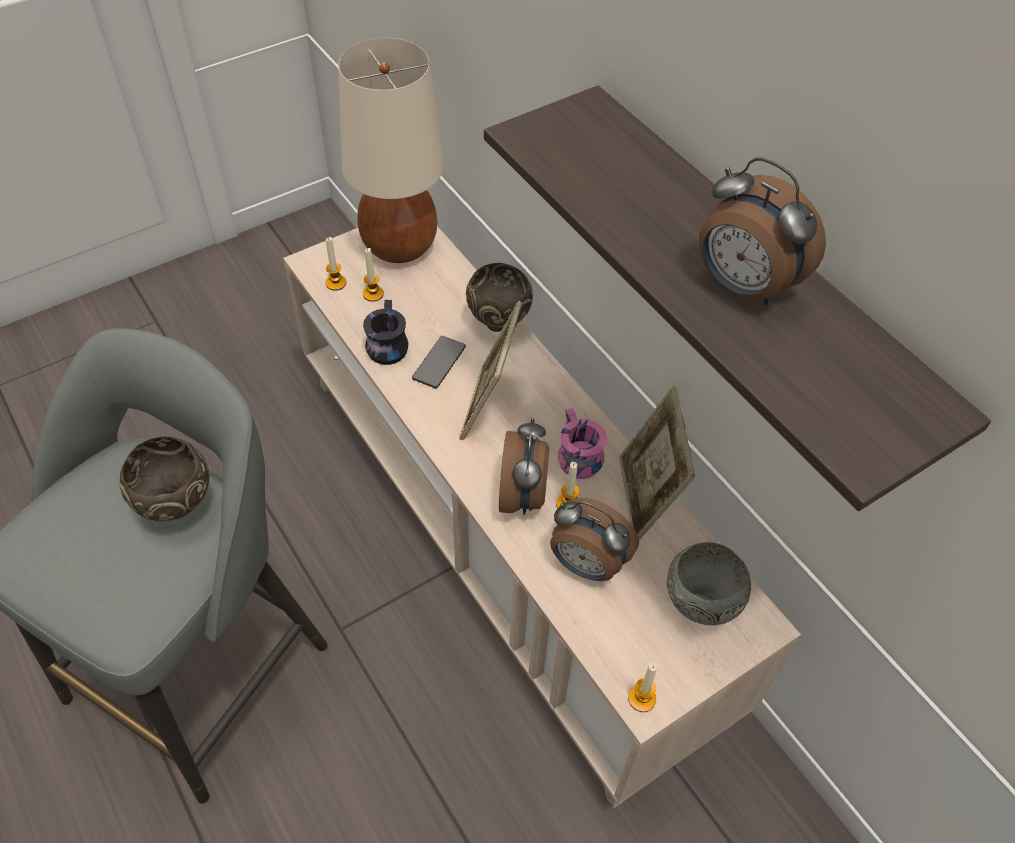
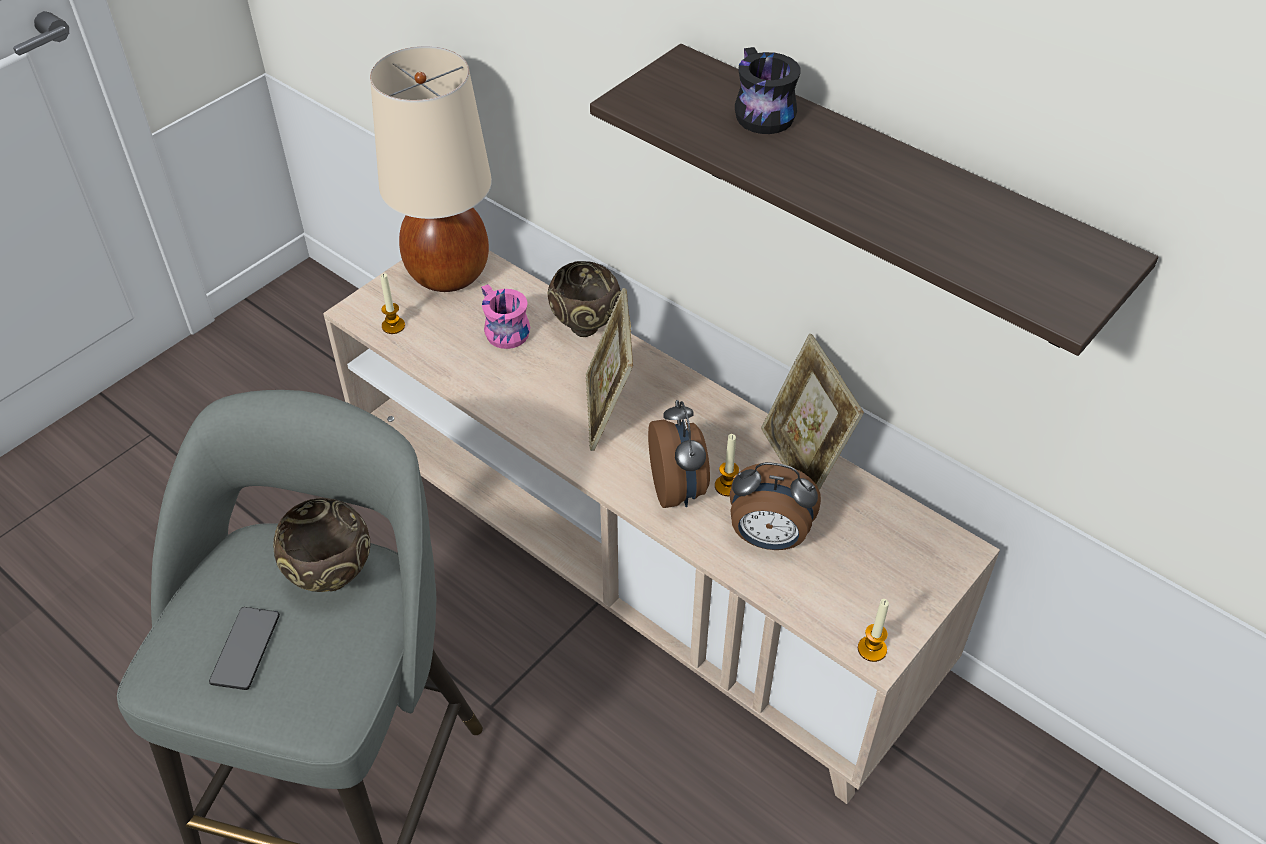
camera: 15 degrees left, 5 degrees down
(373, 294) = (439, 328): candle -> none
(384, 344) = (472, 376): black mug -> black mug (757, 112)
(439, 363) = (538, 381): phone -> phone (245, 649)
(574, 456) = (715, 438): pink mug -> pink mug (501, 331)
(698, 605) = (893, 548): grey bowl -> none
(742, 287) = (898, 192): alarm clock -> none

